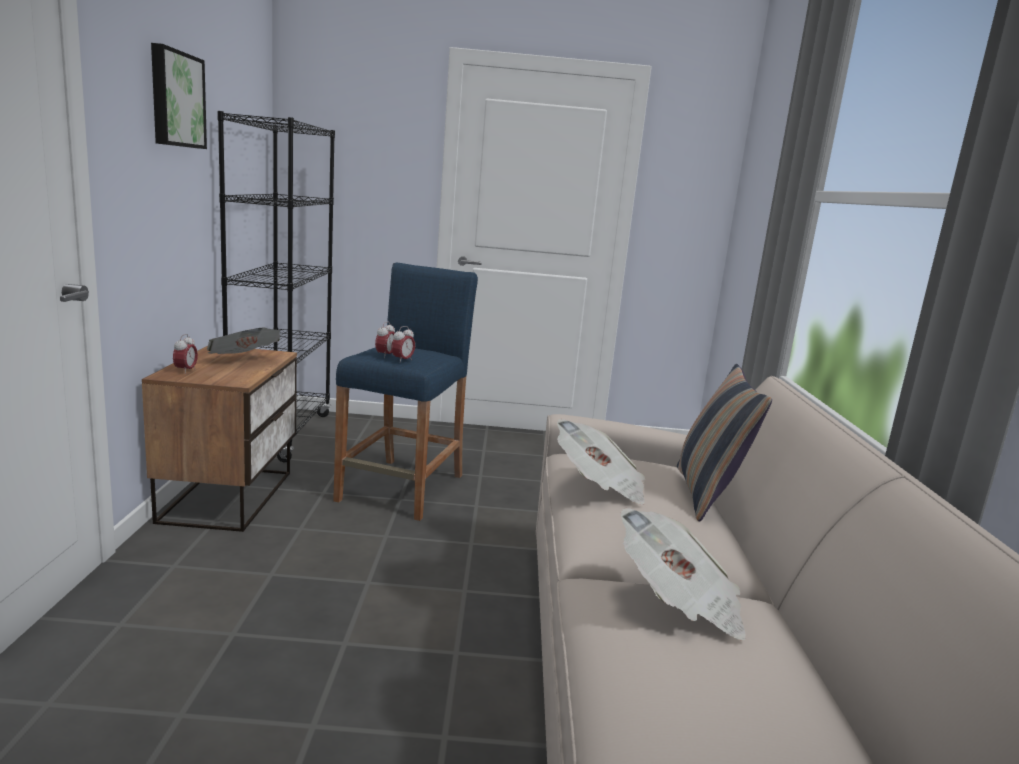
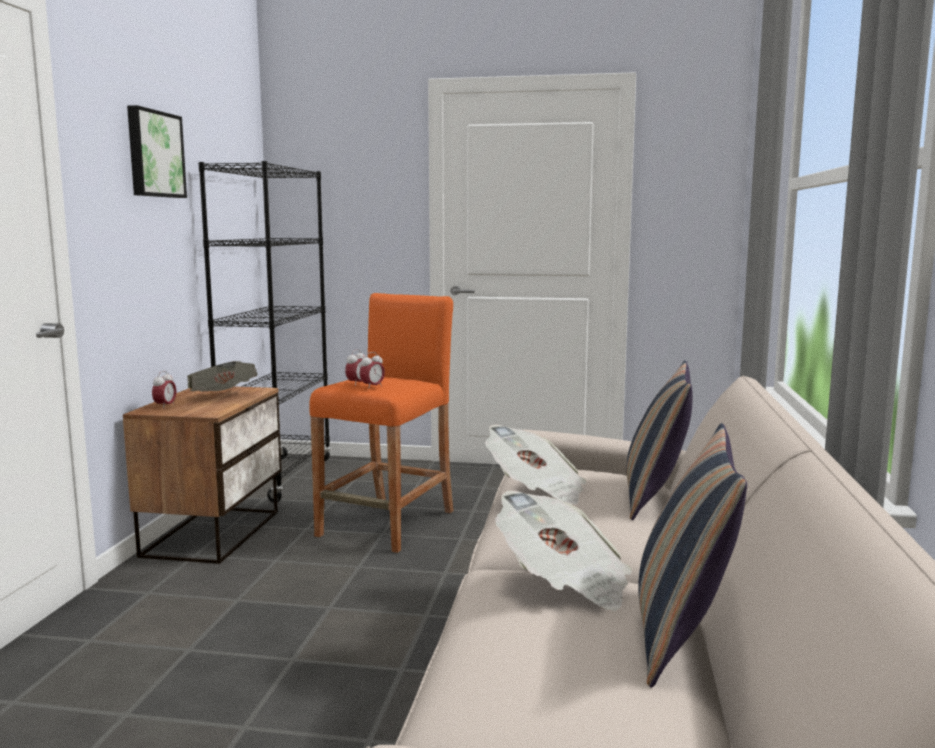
camera: 10 degrees right, 5 degrees down
(402, 488) = (388, 523): blue stool -> orange stool
(810, 664) = (682, 634): none -> pillow

